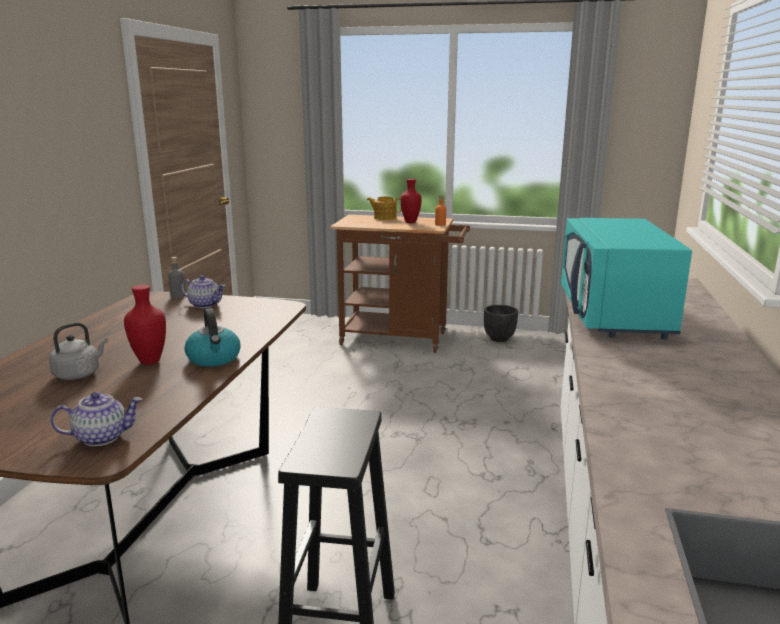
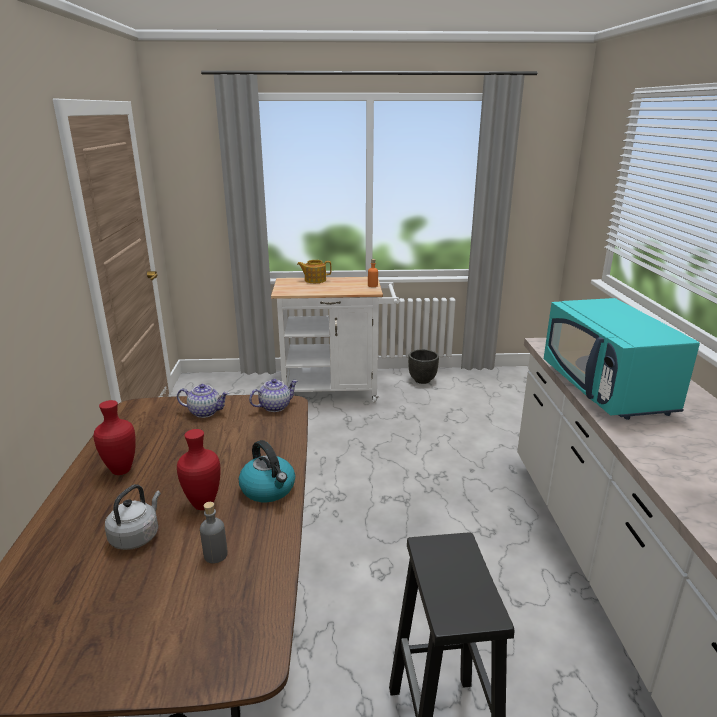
camera: 15 degrees left, 5 degrees up
(102, 437) = (229, 630): teapot -> teapot (275, 406)
(178, 295) = (167, 402): grey bottle -> grey bottle (215, 555)
(401, 339) = (337, 390): brown cart -> white cart
(410, 222) = (343, 284): red vase -> red vase (120, 470)

